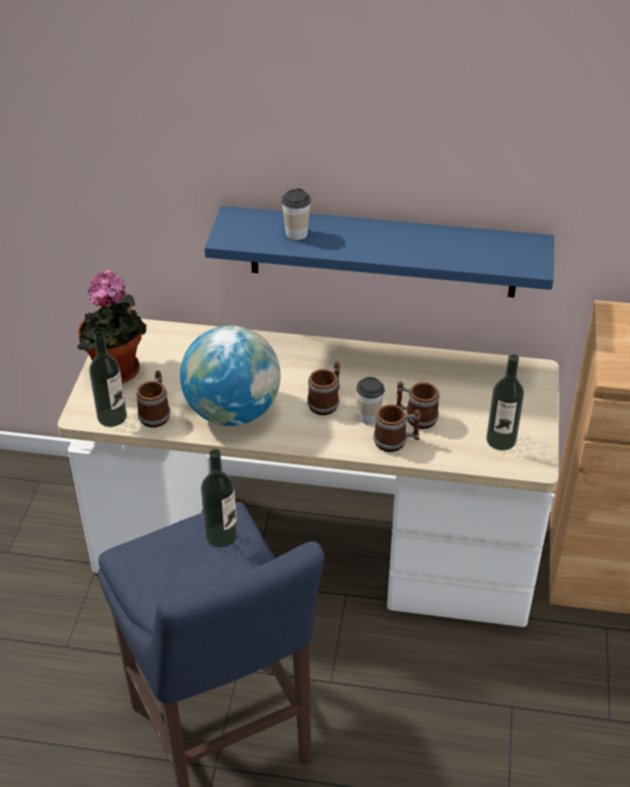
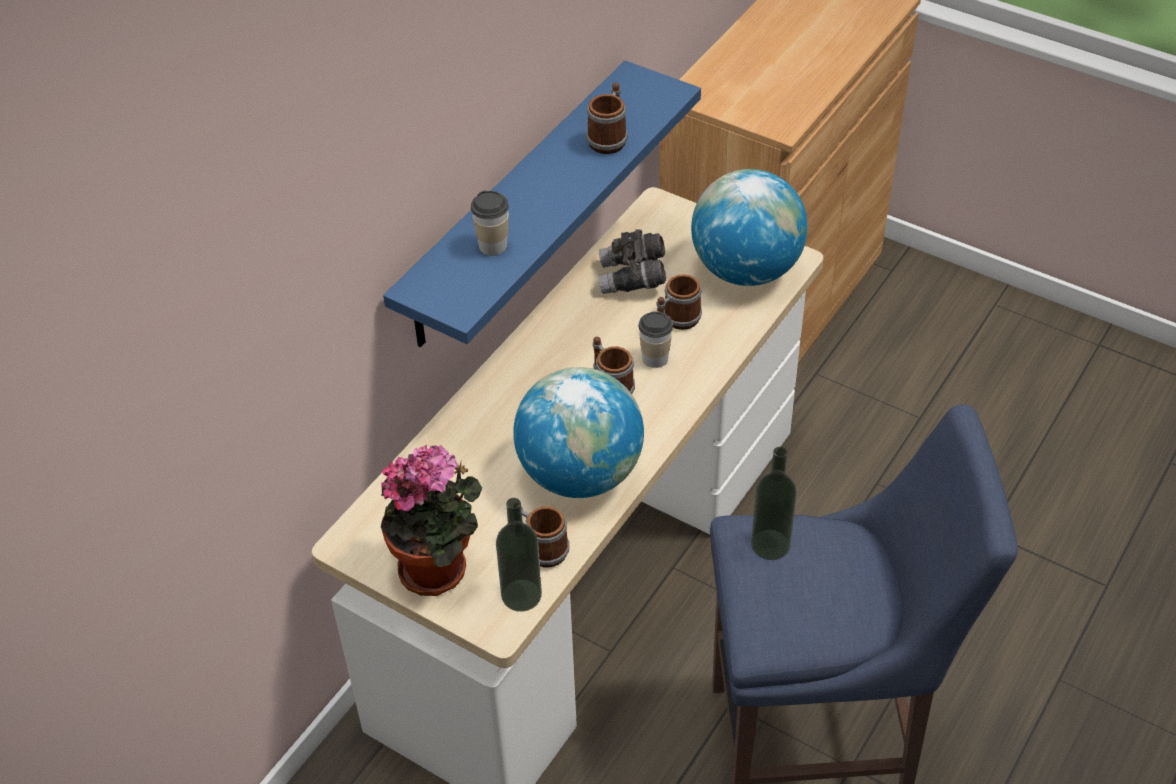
camera: 65 degrees left, 5 degrees up
(396, 441) = (705, 349): mug -> mug (609, 138)
(445, 381) = (632, 278): none -> grey binoculars
(501, 440) = (745, 270): bottle -> globe

